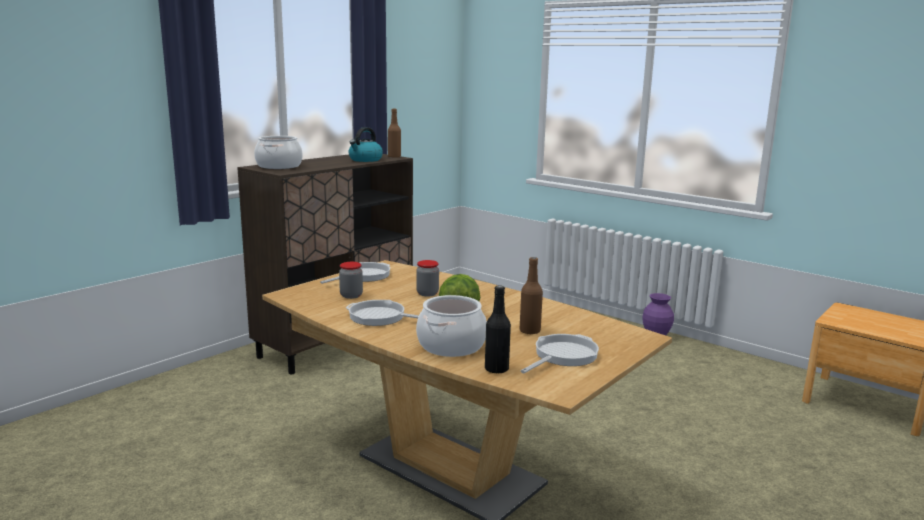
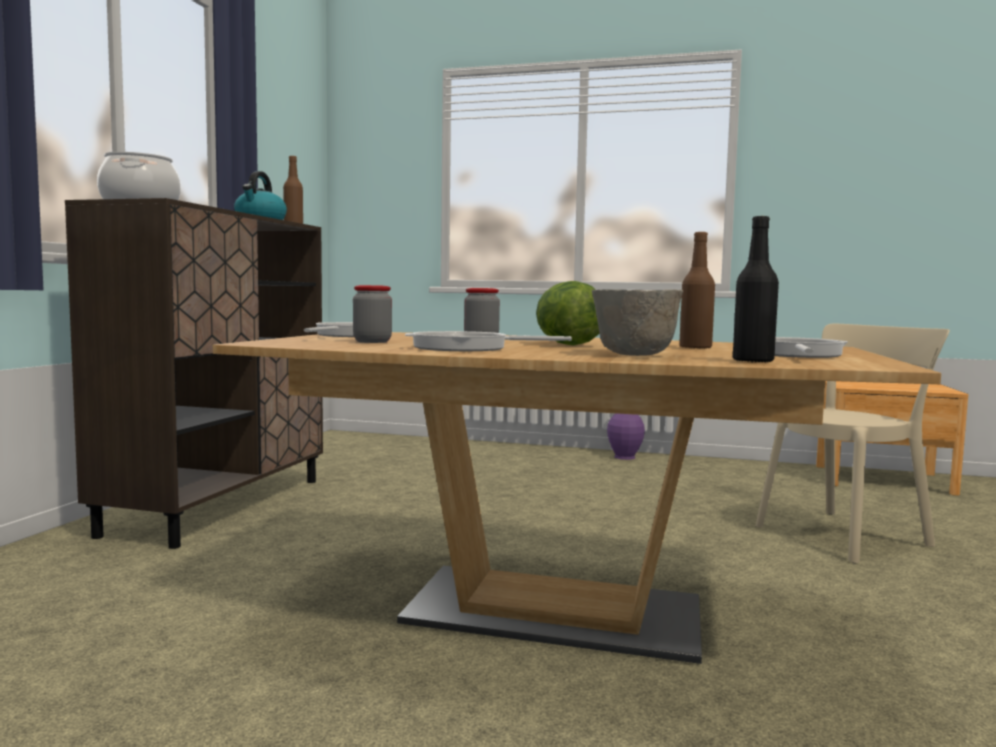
camera: 25 degrees left, 10 degrees down
(451, 346) = (635, 355): cooking pot -> grey bowl
(739, 455) = (847, 534): none -> beige chair

